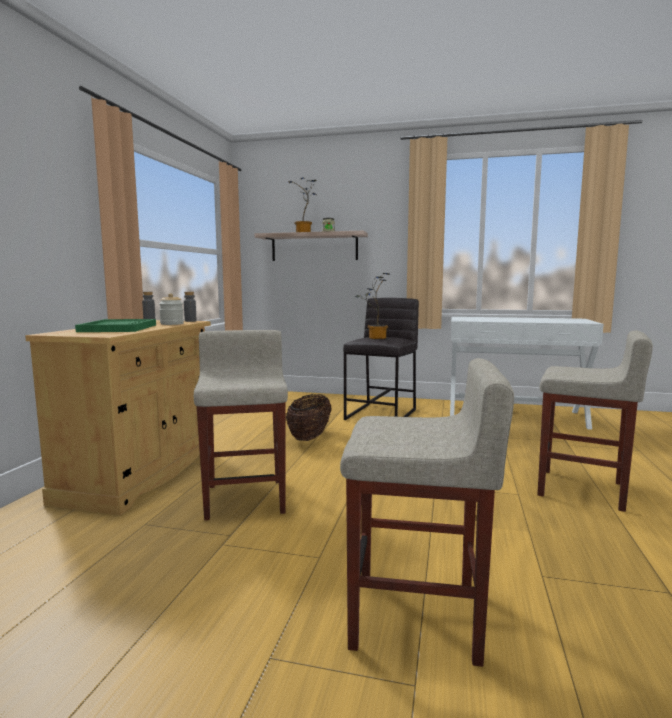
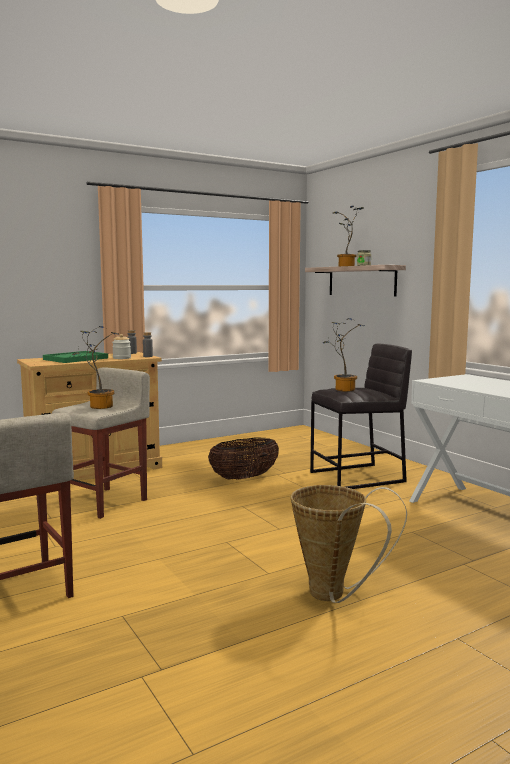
camera: 45 degrees right, 0 degrees up
(241, 377) = (98, 406): none -> potted plant
(582, 489) = (334, 596): beige stool -> basket

